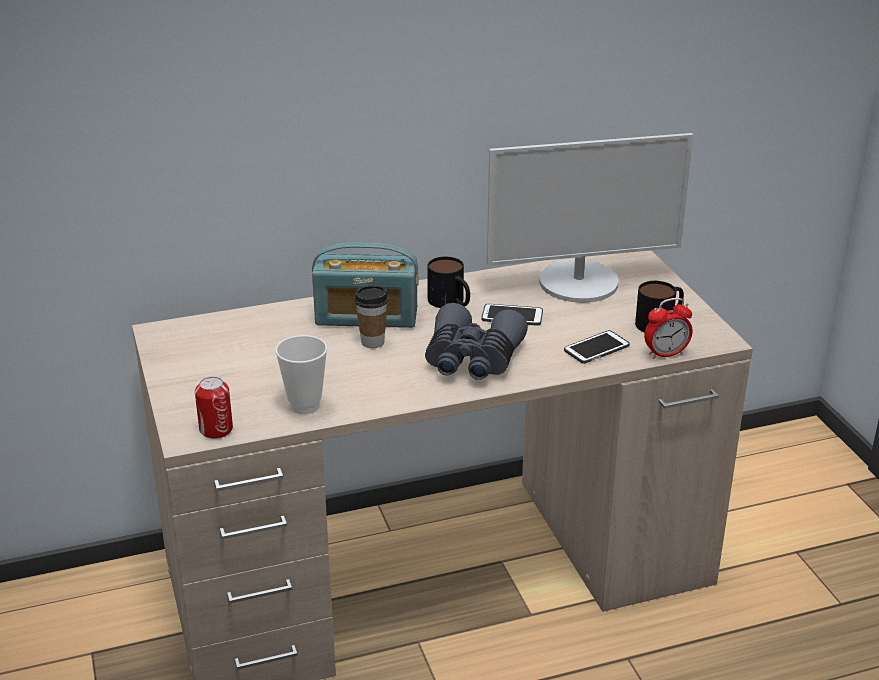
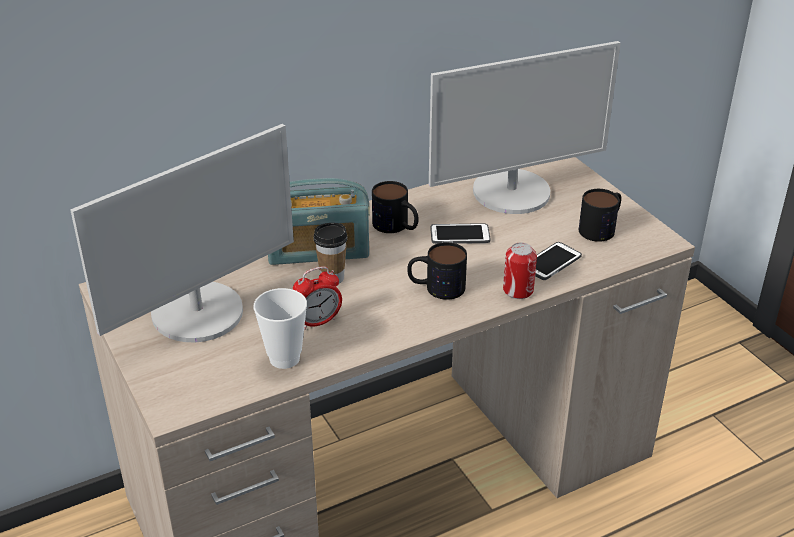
camera: 10 degrees left, 5 degrees up
(216, 429) = (200, 397): can -> can (518, 290)
(236, 360) = (199, 313): none -> monitor
(472, 359) = (436, 287): grey binoculars -> mug
(666, 354) = (618, 261): alarm clock -> alarm clock (318, 322)

